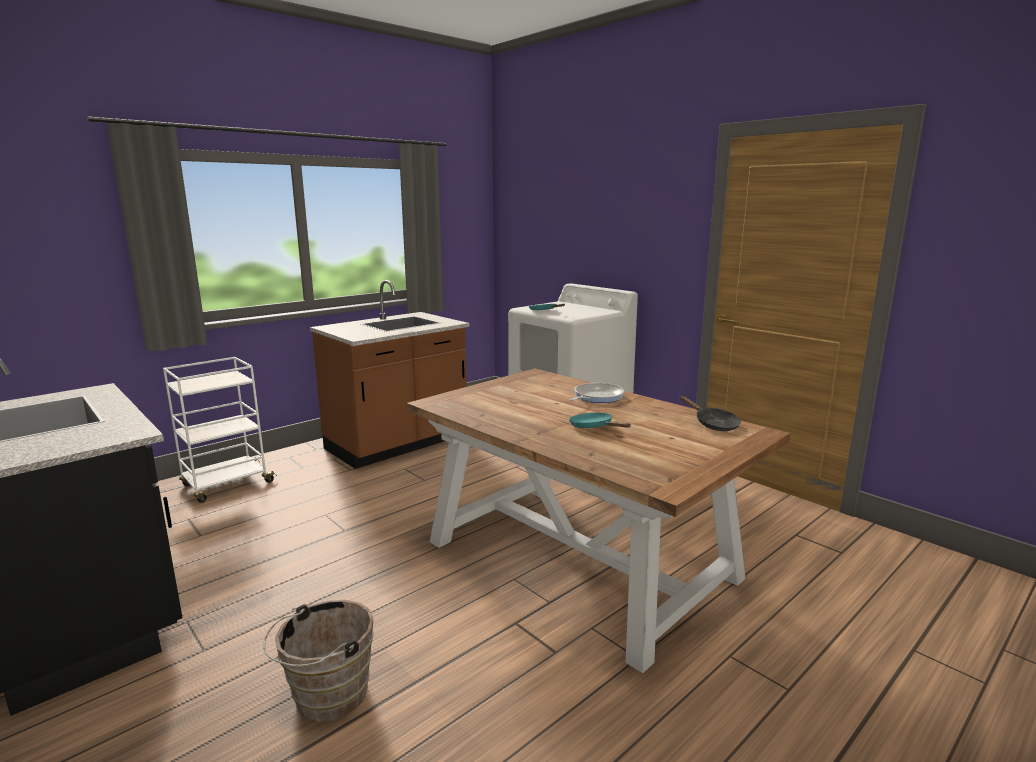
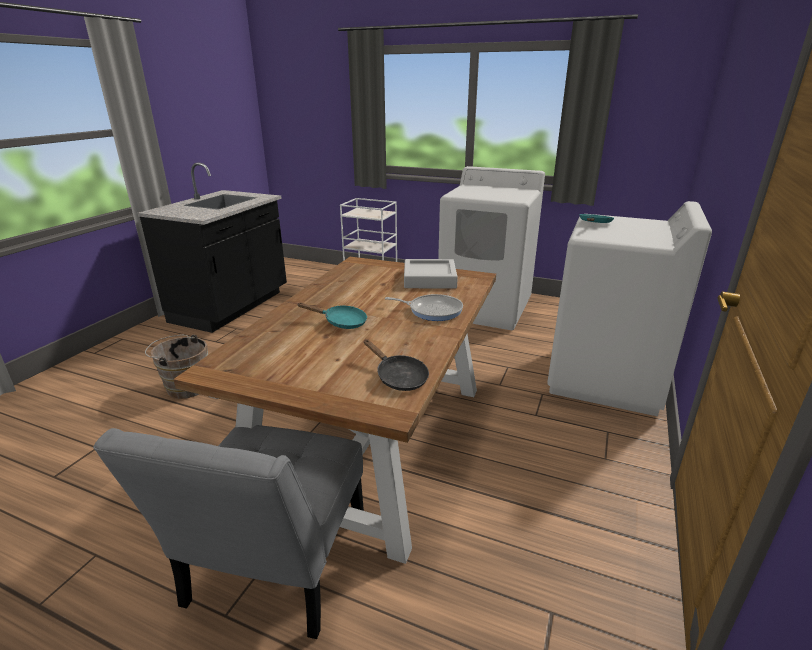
camera: 65 degrees right, 10 degrees up
(398, 444) = (485, 309): brown counter -> white washing machine
(522, 386) = (429, 279): none -> grey tray
(594, 427) = (341, 322): turquoise frying pan -> turquoise frying pan turned 75 degrees clockwise
(713, 424) = (398, 377): black frying pan -> black frying pan turned 75 degrees counterclockwise
(735, 650) = (274, 567): none -> grey chair

